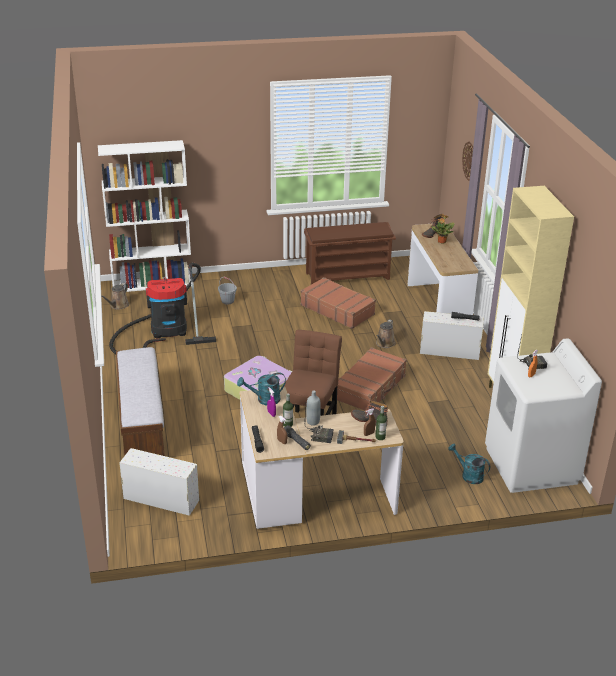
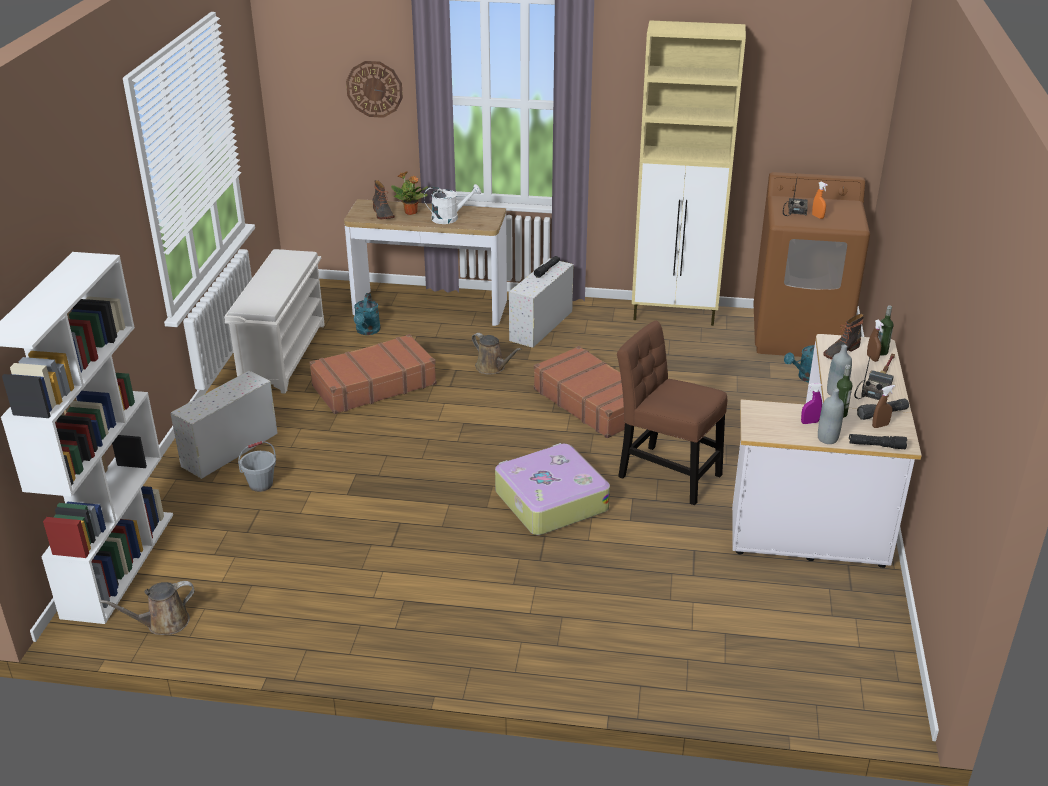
camera: 70 degrees left, 0 degrees up
(118, 305) = (163, 623): brown watering can -> brown watering can turned 105 degrees clockwise
(141, 423) = (586, 648): bench -> none
(160, 499) = (801, 657): white storage box -> white storage box (229, 450)
(164, 331) = (305, 575): vacuum cleaner -> none
(256, 422) = (827, 439): none -> grey bottle
(264, 400) = (771, 422): turquoise watering can -> turquoise watering can (367, 331)
(348, 275) = (283, 355): brown shoe rack -> white shoe rack
(445, 255) = (450, 218): none -> white watering can
(531, 466) = (799, 334): white washing machine -> brown washing machine

